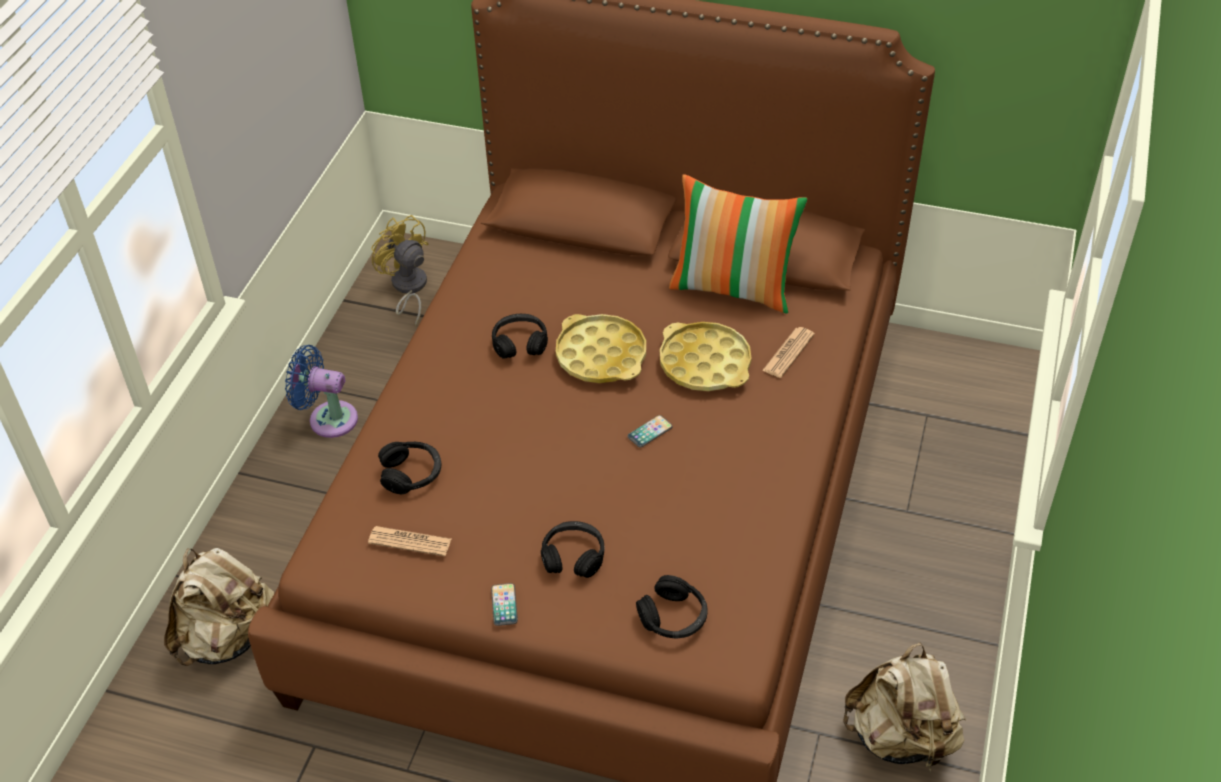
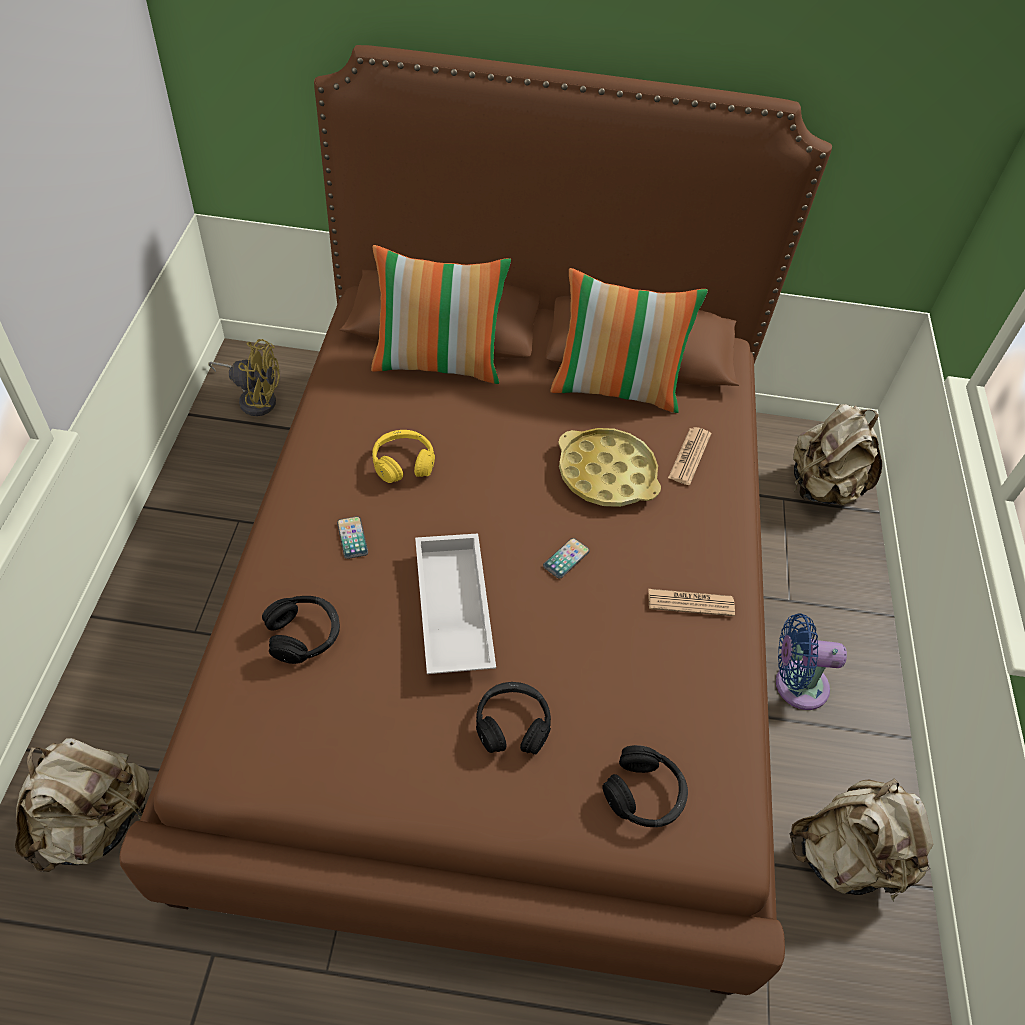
camera: 15 degrees left, 5 degrees up
(328, 418) = (186, 545): blue fan -> blue fan (795, 684)
(407, 288) = (254, 398): yellow fan -> yellow fan turned 150 degrees clockwise
(410, 541) = (314, 726): newspaper -> newspaper (690, 603)
(504, 605) = (442, 800): phone -> phone (352, 538)
(520, 343) = (403, 463): black headphones -> yellow headphones
(538, 464) = (450, 610): none -> white tray
(568, 257) = (438, 363): none -> pillow
(601, 355) = (495, 472): yellow tray -> none
(971, 406) = (821, 487): none -> beige backpack

